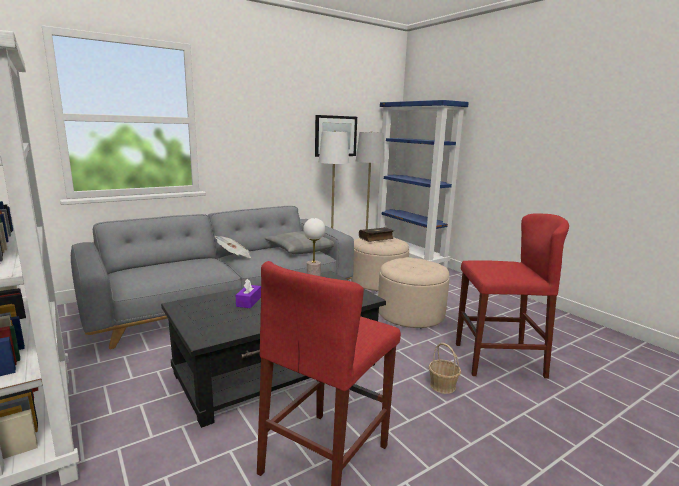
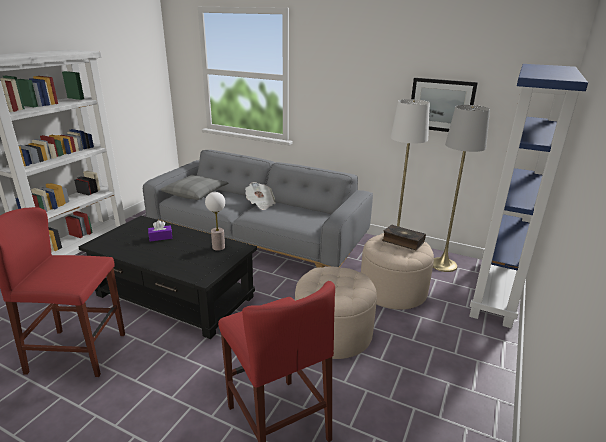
camera: 60 degrees right, 10 degrees up
(300, 249) = (312, 219): grey pillow -> grey pillow (195, 193)
(442, 386) = (197, 389): basket -> none

